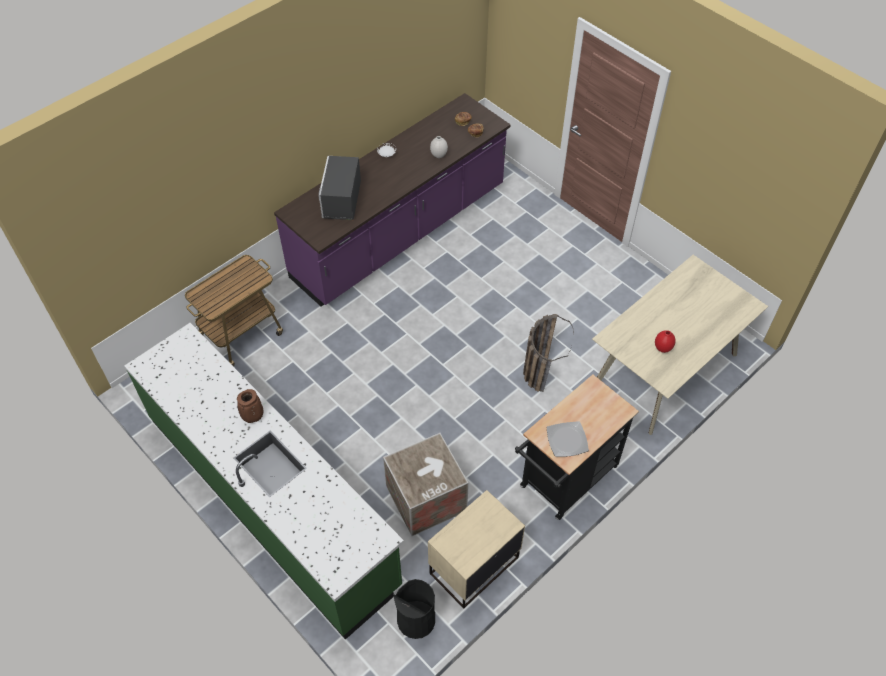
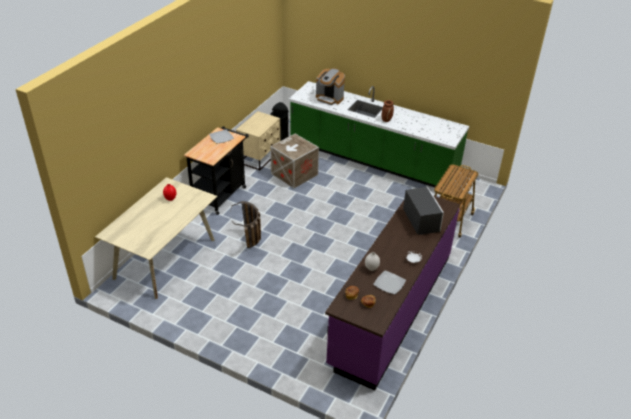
camera: 160 degrees right, 15 degrees down
(321, 515) = (329, 98): none -> coffee machine
(429, 136) = (389, 283): none -> plate

